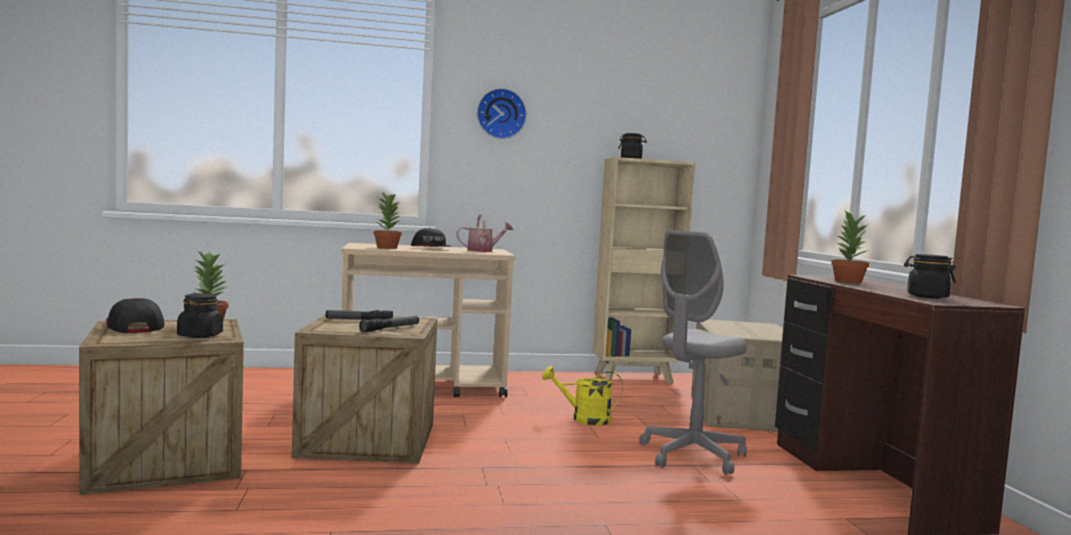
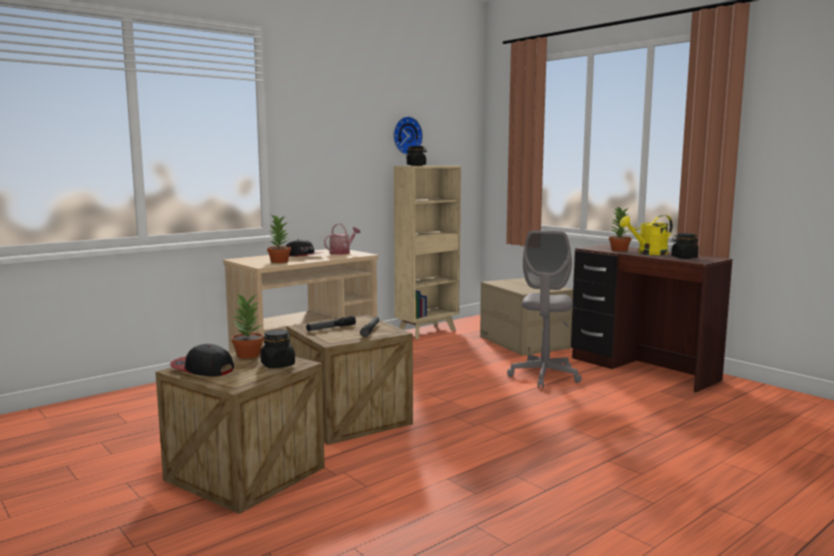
camera: 30 degrees left, 5 degrees up
(501, 114) = (318, 134): wall clock -> wall clock (406, 135)
(584, 419) = (450, 368): yellow watering can -> yellow watering can (648, 253)

